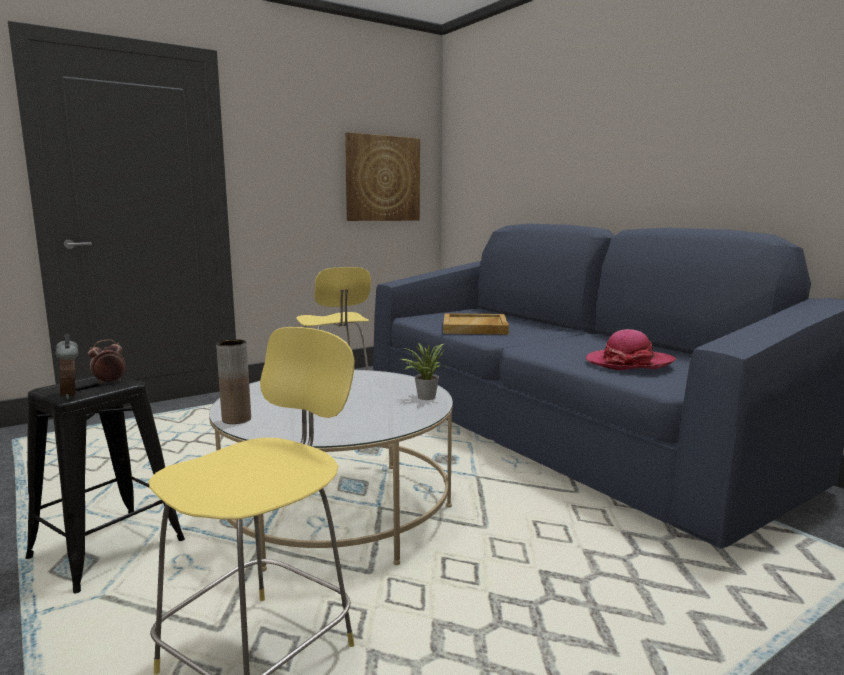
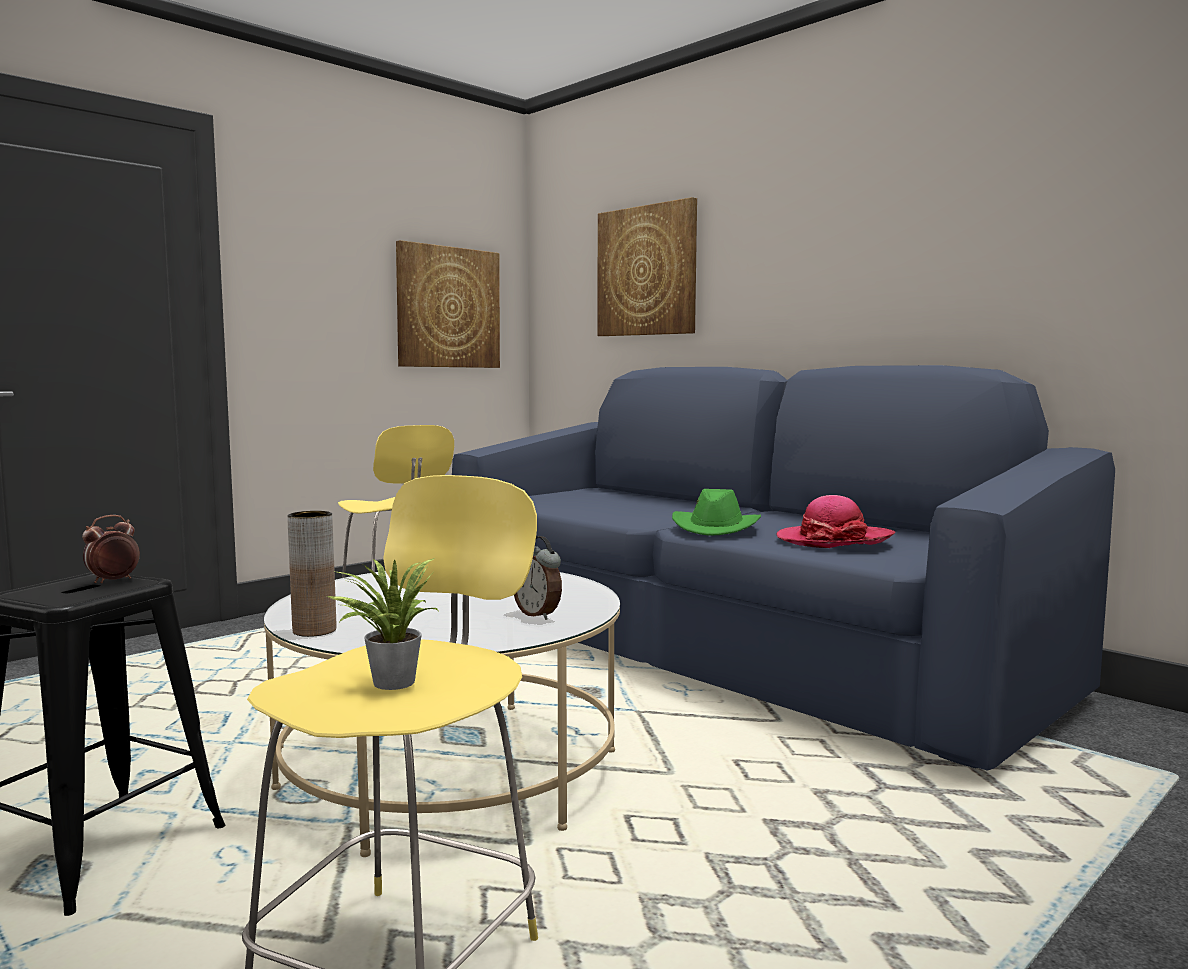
camera: 10 degrees left, 5 degrees down
(72, 394) = (63, 598): alarm clock -> alarm clock (538, 615)
(424, 397) = (575, 592): potted plant -> potted plant (389, 681)
(475, 327) = (606, 508): beige tray -> none
(521, 151) = (647, 271): none -> picture
(545, 348) = (716, 528): none -> green hat

